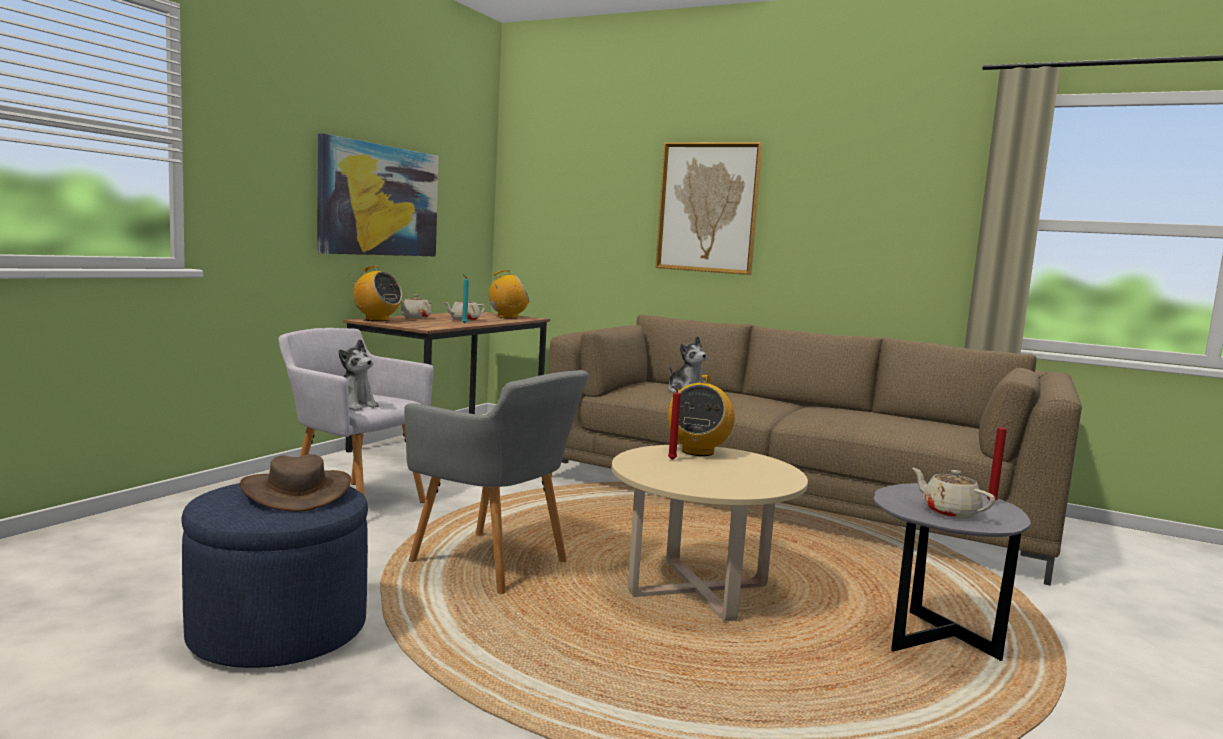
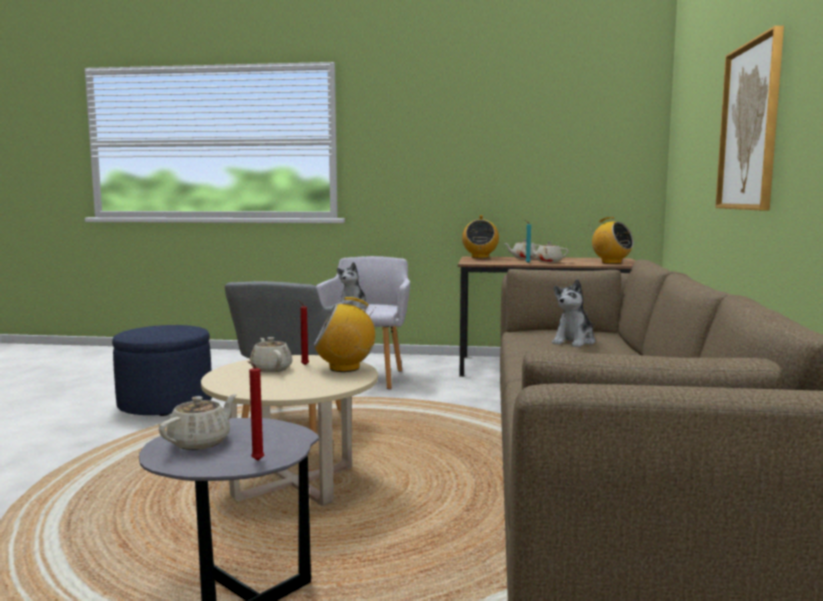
camera: 70 degrees right, 0 degrees up
(297, 492) = (170, 331): brown hat -> none
(379, 200) = (503, 163): picture -> none
(680, 471) = (271, 369): none -> beige teapot

